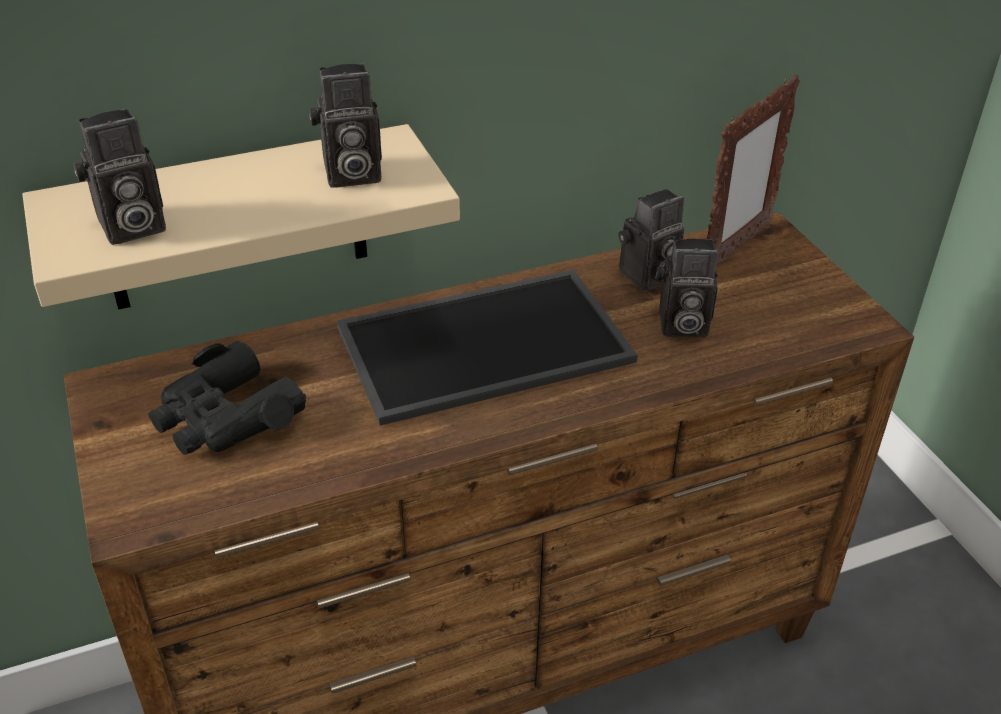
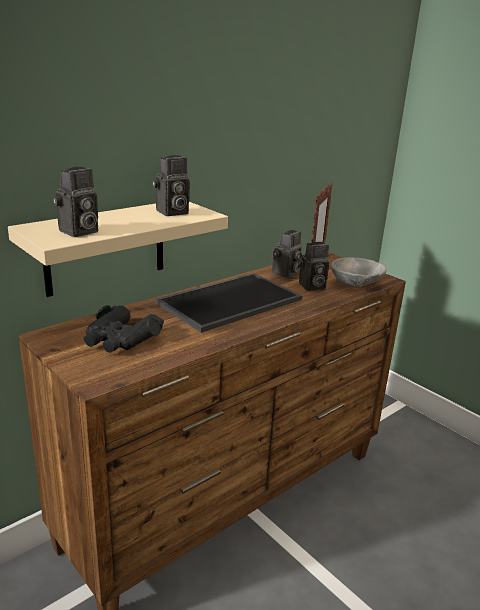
camera: 20 degrees left, 15 degrees down
(788, 332) = (356, 284): none -> grey bowl

